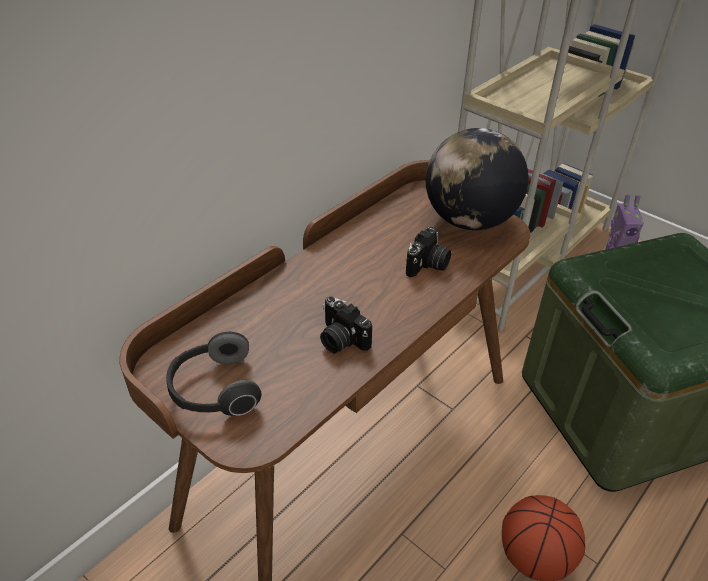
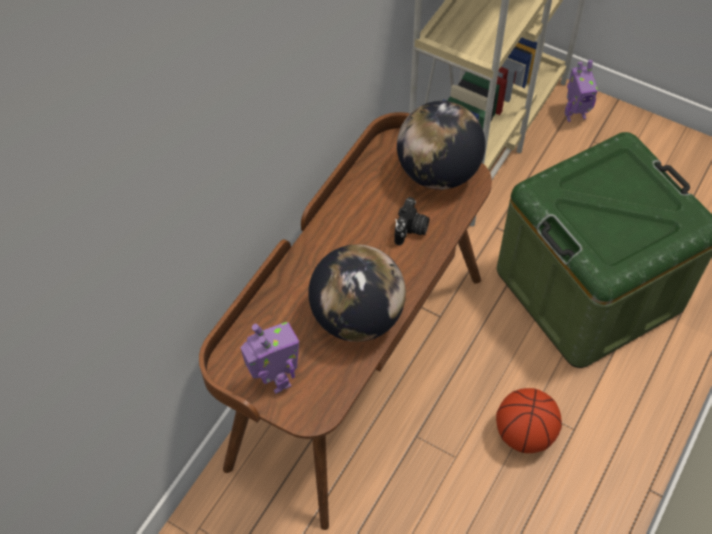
camera: 10 degrees left, 15 degrees up
(214, 390) = (275, 380): headphones -> toy robot
(340, 340) = (357, 317): camera -> globe

